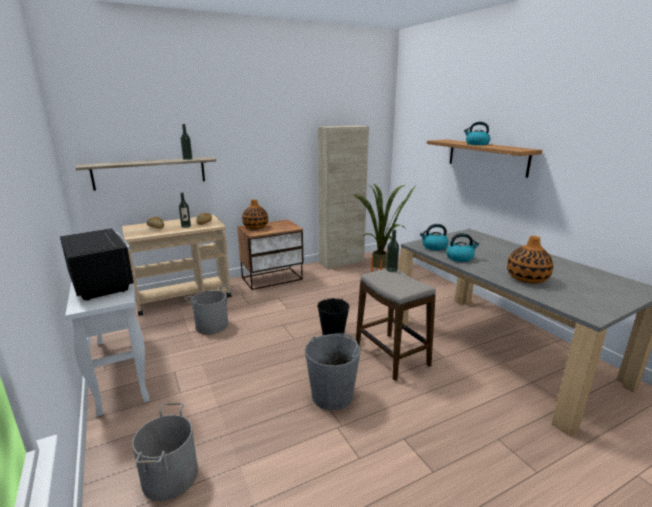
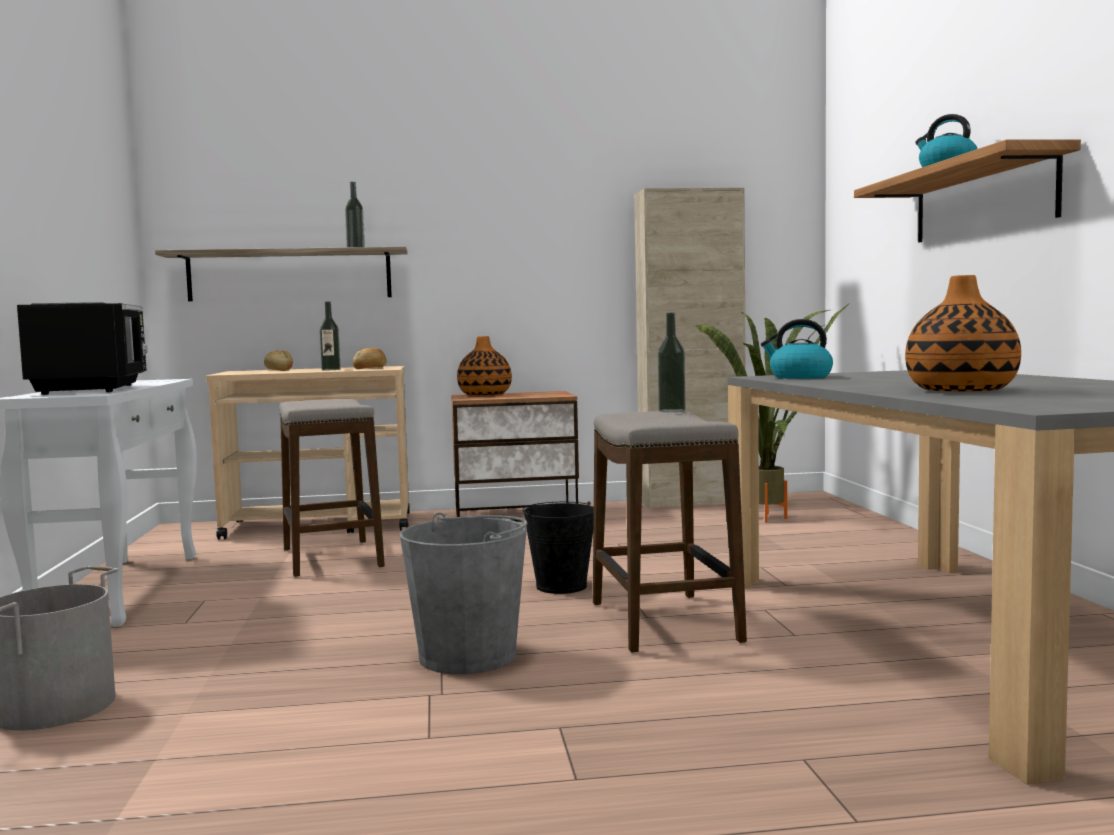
camera: 20 degrees right, 15 degrees down
(212, 326) = (332, 558): grey bucket -> stool
(460, 258) = (837, 381): kettle -> none

